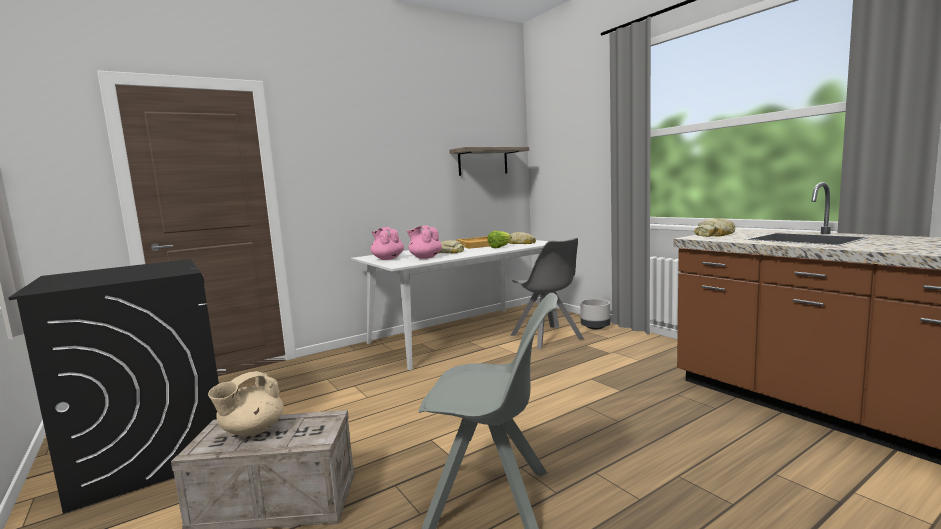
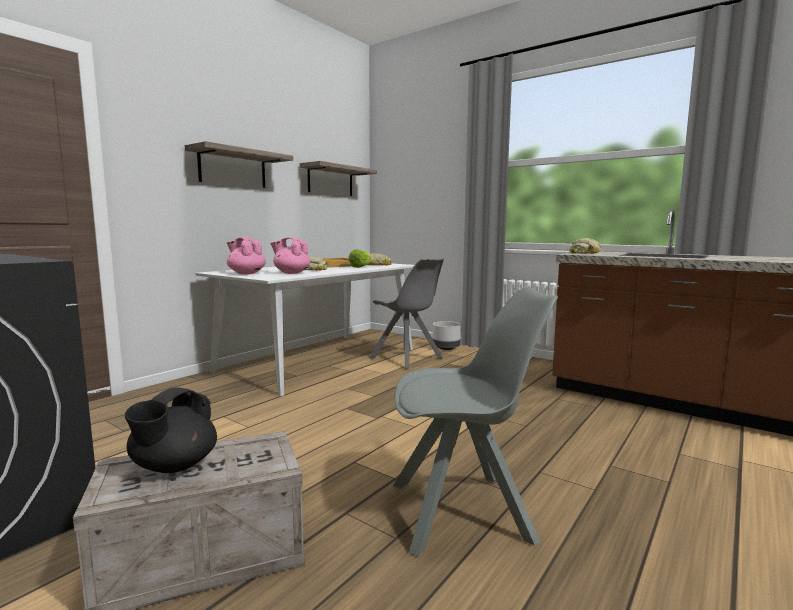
camera: 20 degrees left, 0 degrees up
(252, 431) = (173, 466): beige teapot -> black teapot
(384, 163) = (233, 168): none -> shelf

